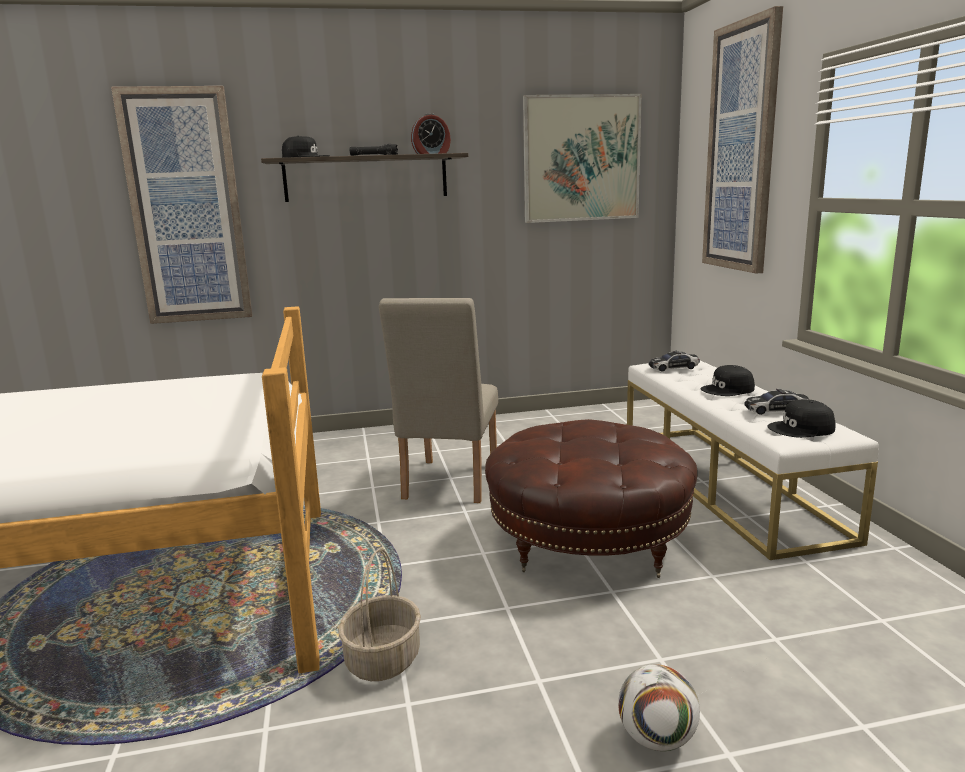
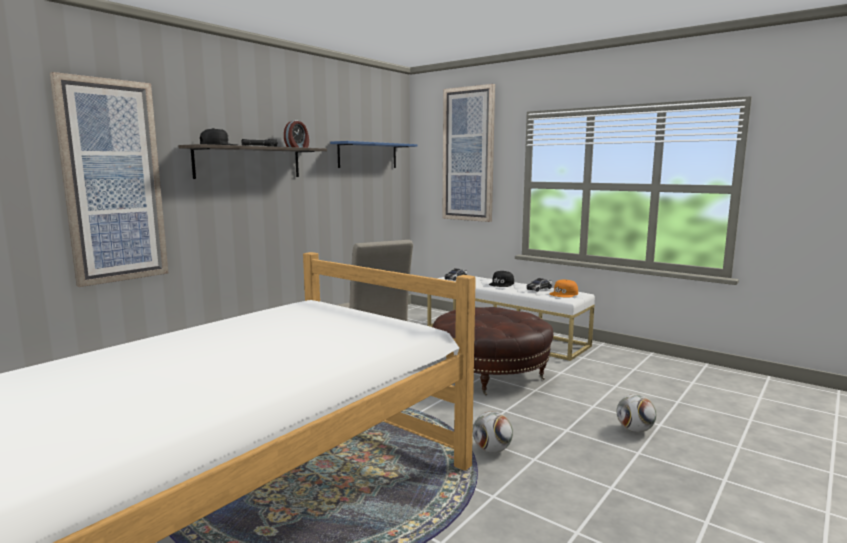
camera: 40 degrees left, 5 degrees down
(383, 660) = (492, 450): basket -> football
(581, 159) = (368, 155): picture -> blue shelf
(801, 429) = (564, 294): black cap -> orange cap

